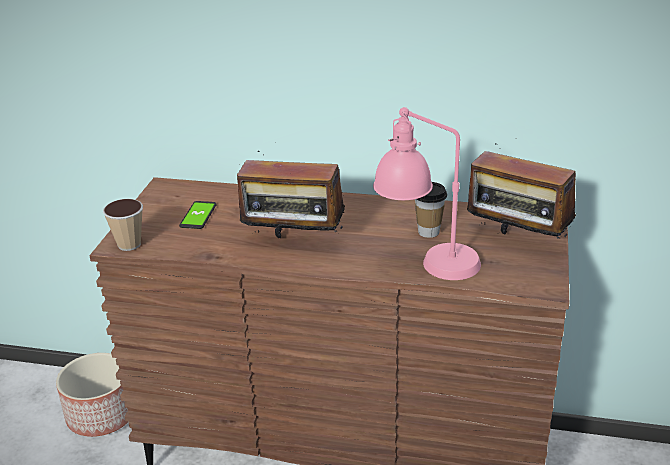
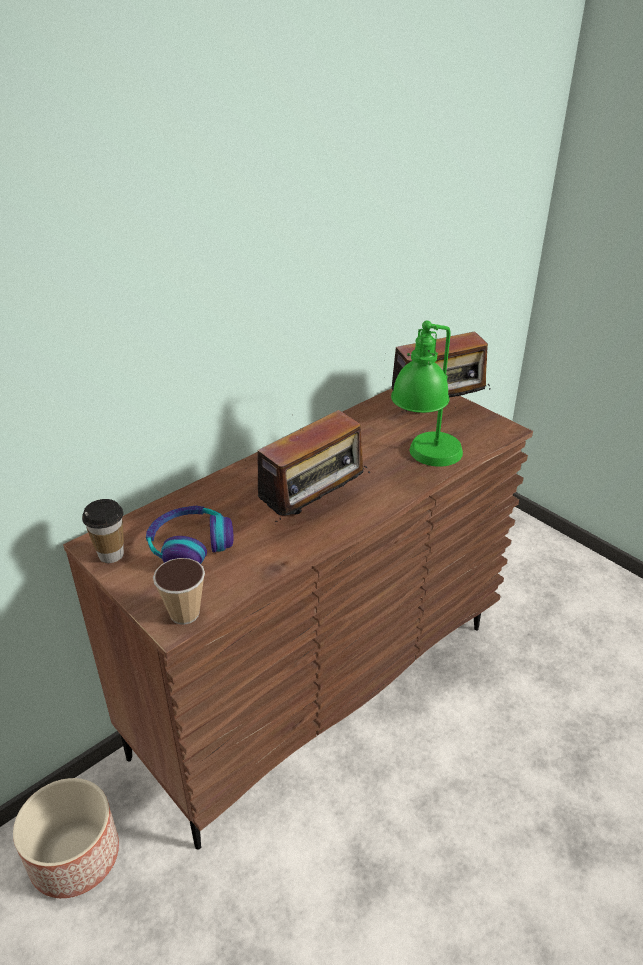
camera: 55 degrees left, 5 degrees up
(198, 216) = (190, 545): phone -> headphones
(426, 265) = (425, 462): pink table lamp -> green table lamp
(428, 232) = (379, 440): cup -> cup (111, 554)

